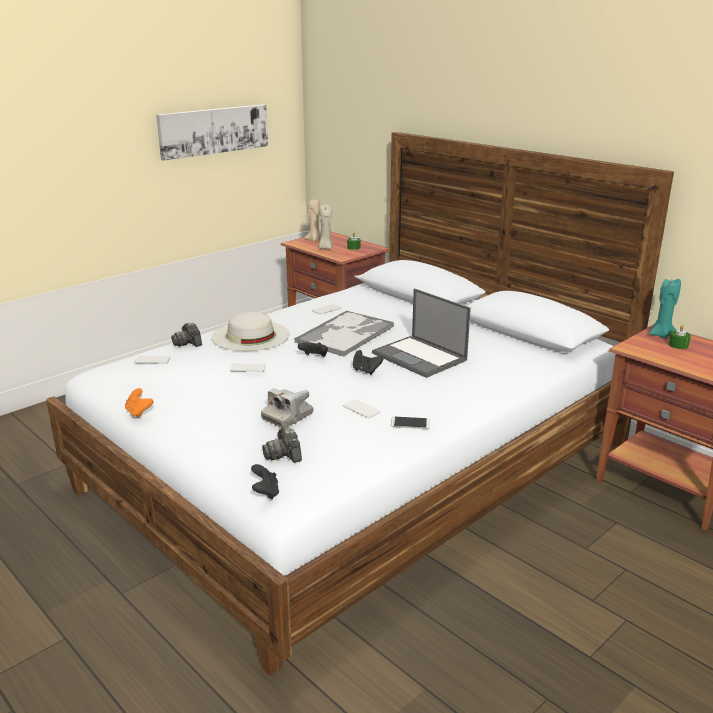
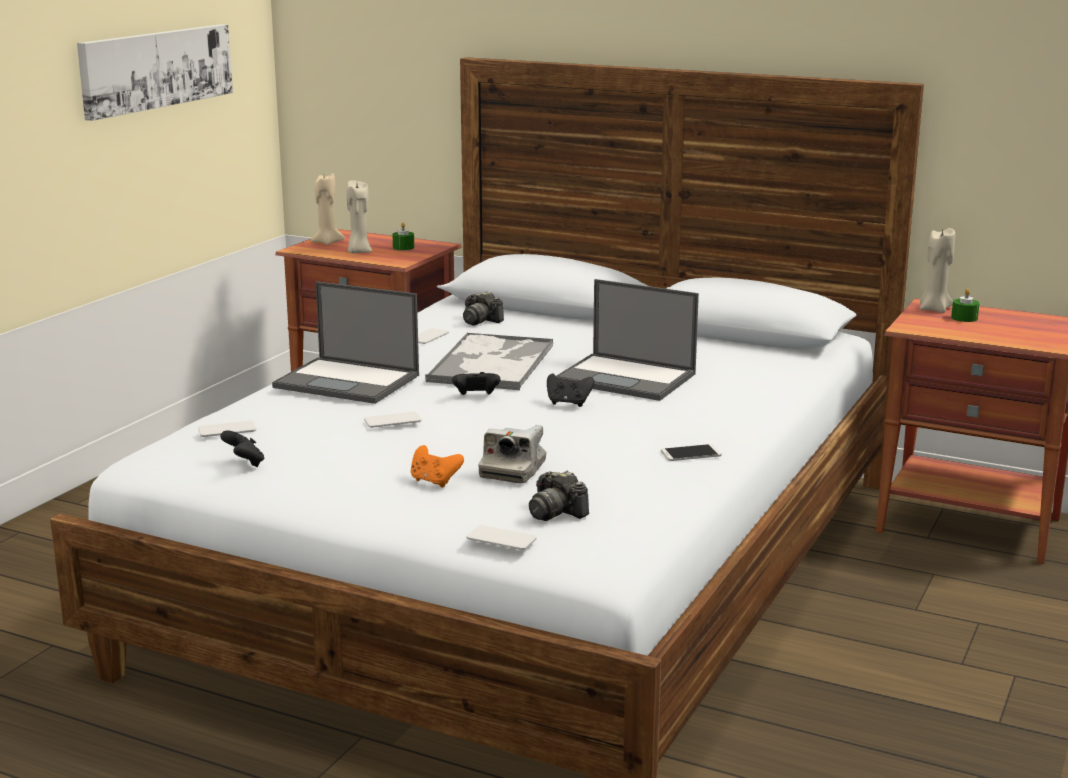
camera: 20 degrees left, 5 degrees down
(139, 412) = (279, 497): orange game controller -> orange game controller (434, 481)
(188, 343) = (255, 403): camera -> camera (480, 321)
(250, 335) = (349, 381): white hat -> laptop
(265, 493) = (576, 556): black game controller -> black game controller (244, 463)
(361, 409) = (608, 448): phone -> phone (501, 539)
(661, 335) = (934, 309): turquoise candle -> beige candle

